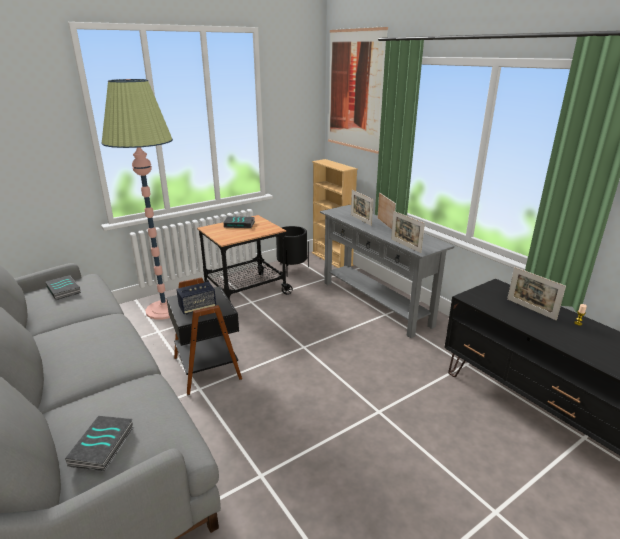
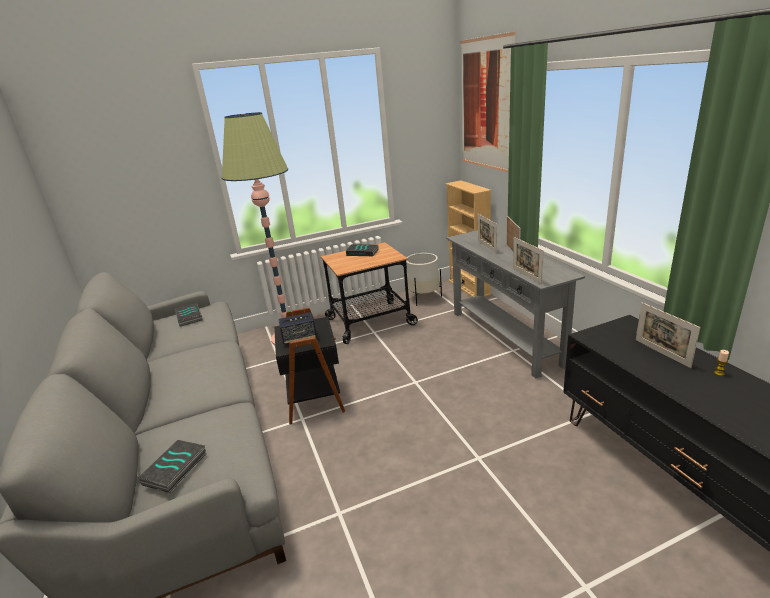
camera: 15 degrees right, 0 degrees up
(292, 269) = (423, 298): black planter -> white planter

